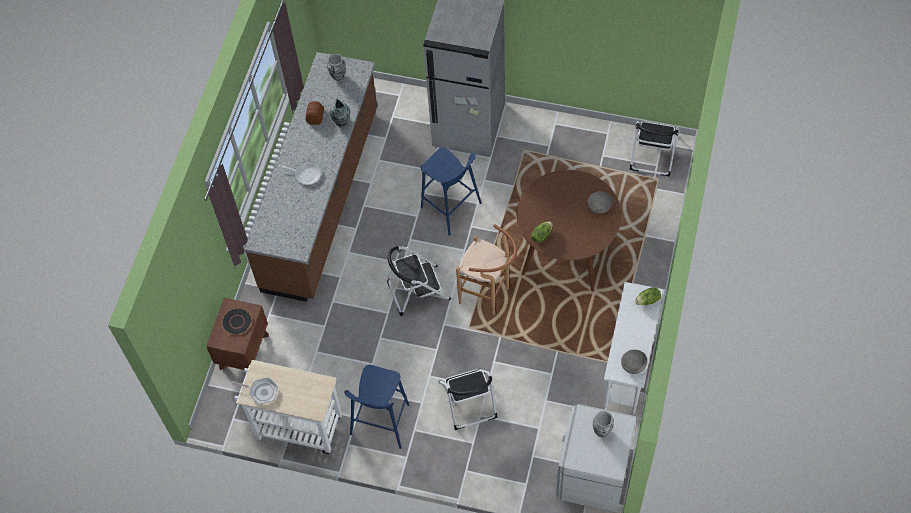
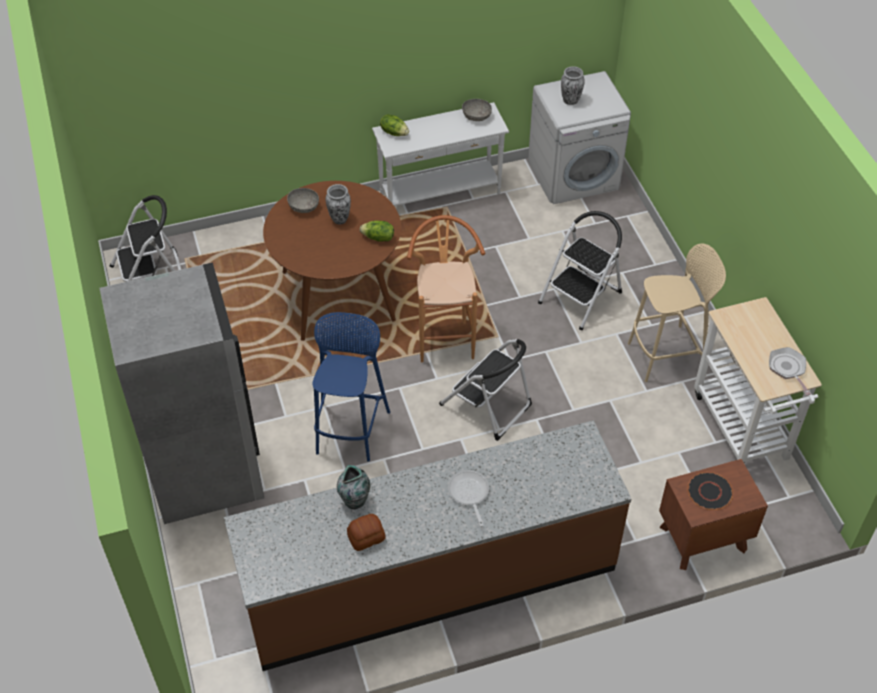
camera: 125 degrees left, 10 degrees down
(338, 76) = (277, 549): vase -> vase (339, 219)
(382, 422) = (667, 356): blue stool -> beige stool

